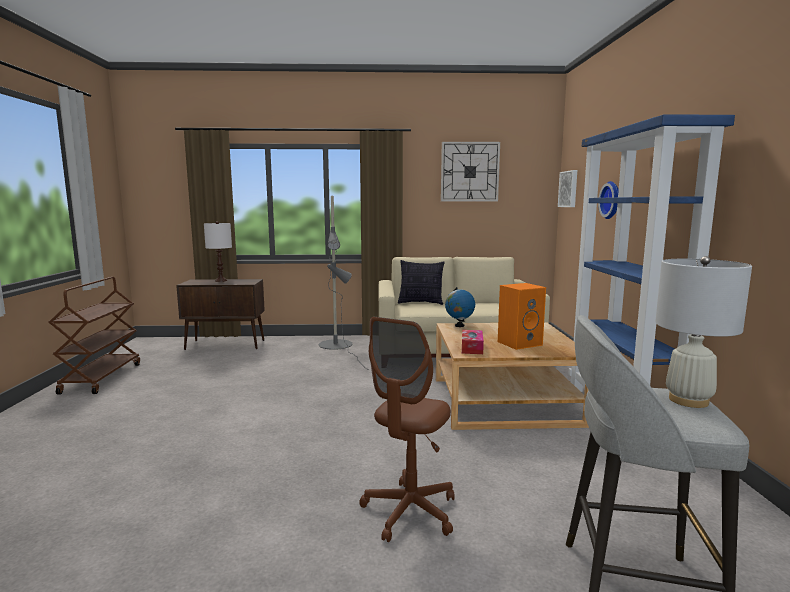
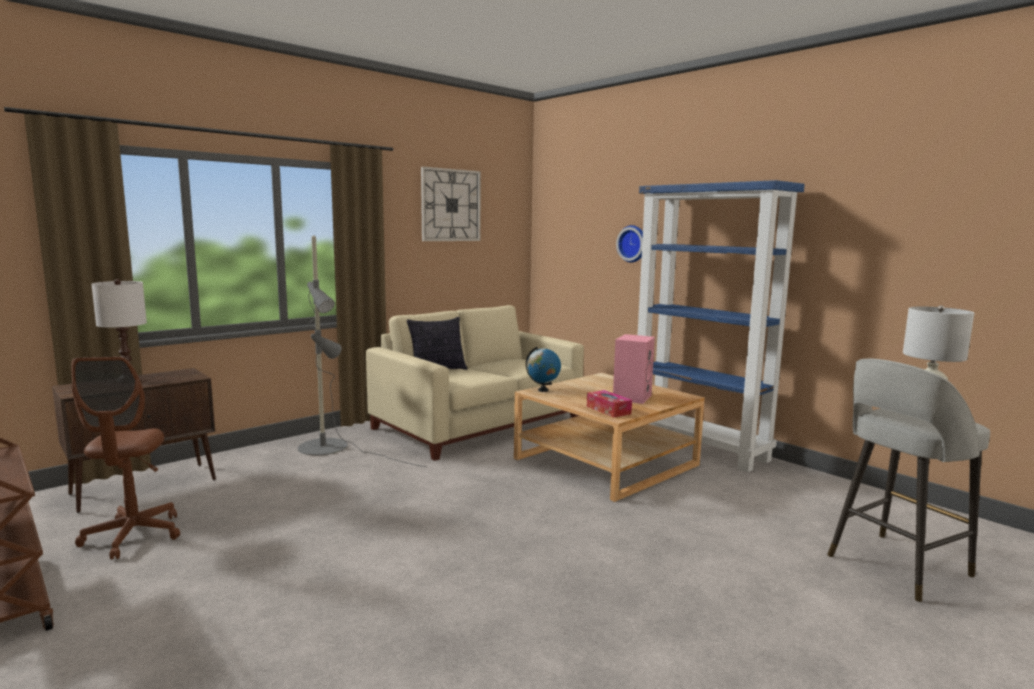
camera: 40 degrees left, 0 degrees up
(410, 512) = (712, 582): brown office chair -> brown office chair (133, 536)
(520, 343) = (631, 397): orange speaker -> pink speaker
(569, 189) = (553, 228): picture -> none

